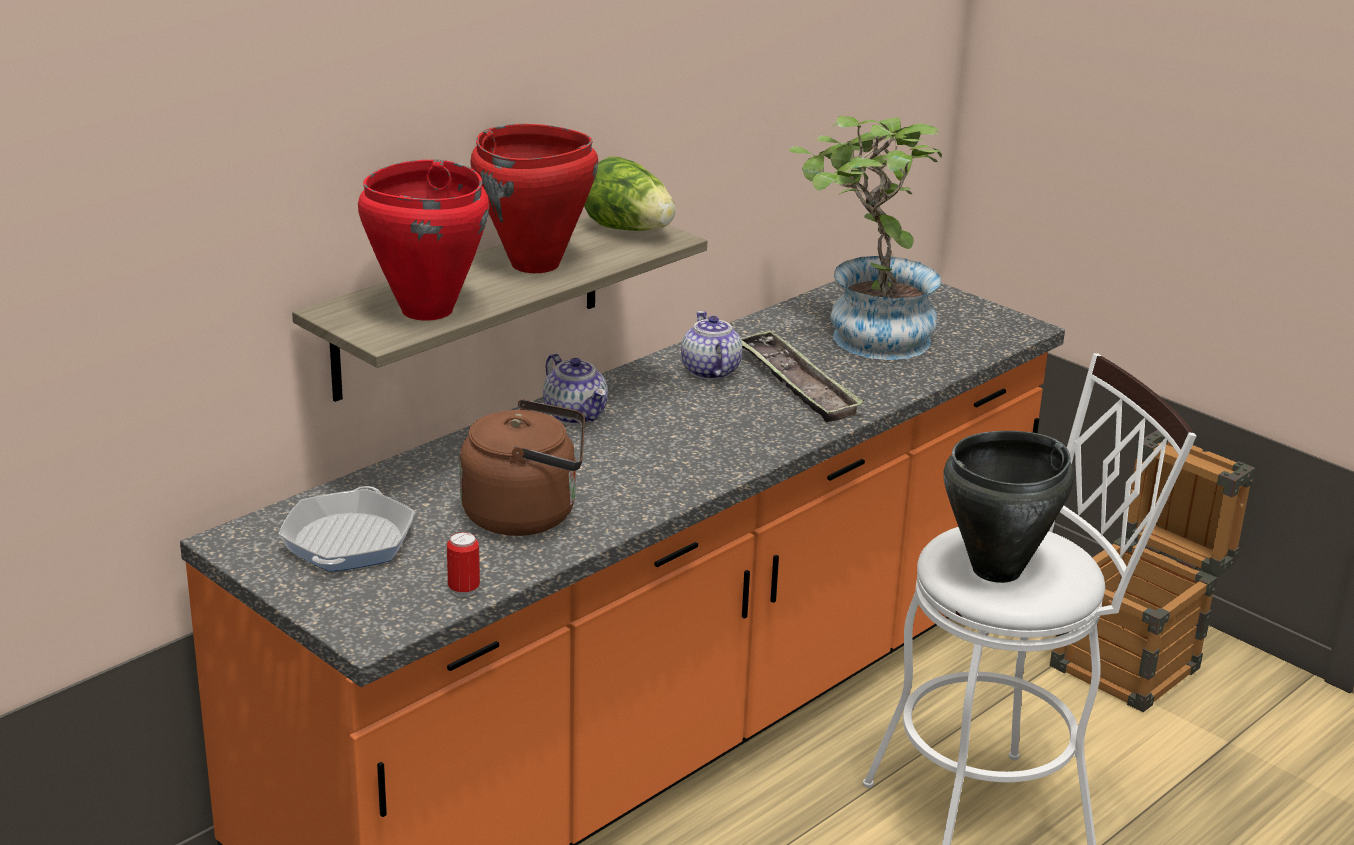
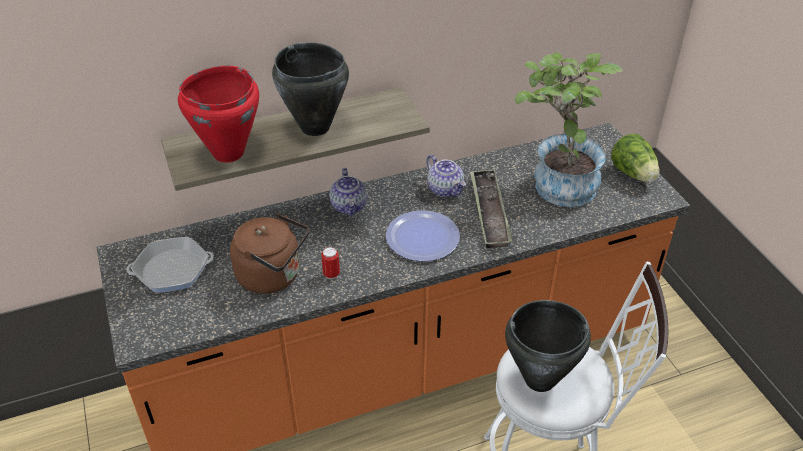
camera: 25 degrees right, 15 degrees up
(348, 541) = (172, 270): frying pan -> frying pan turned 45 degrees clockwise
(464, 589) = (203, 323): can -> can (331, 274)
(535, 264) = (315, 128): red cooking pot -> black cooking pot
(629, 230) = (390, 109): lettuce -> lettuce (633, 174)
(709, 371) = (445, 189): teapot -> teapot turned 135 degrees clockwise
(722, 429) = (422, 237): none -> plate
(1136, 660) = (695, 400): crate -> none

